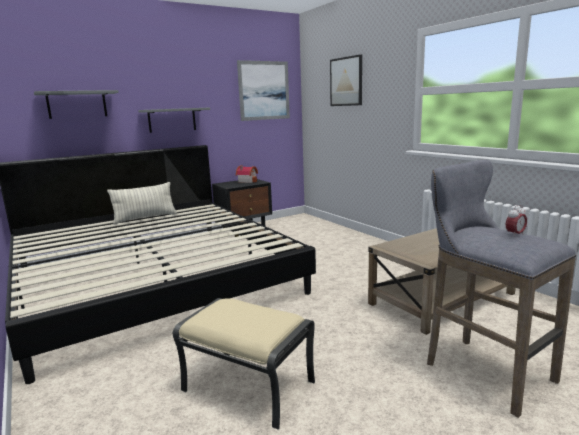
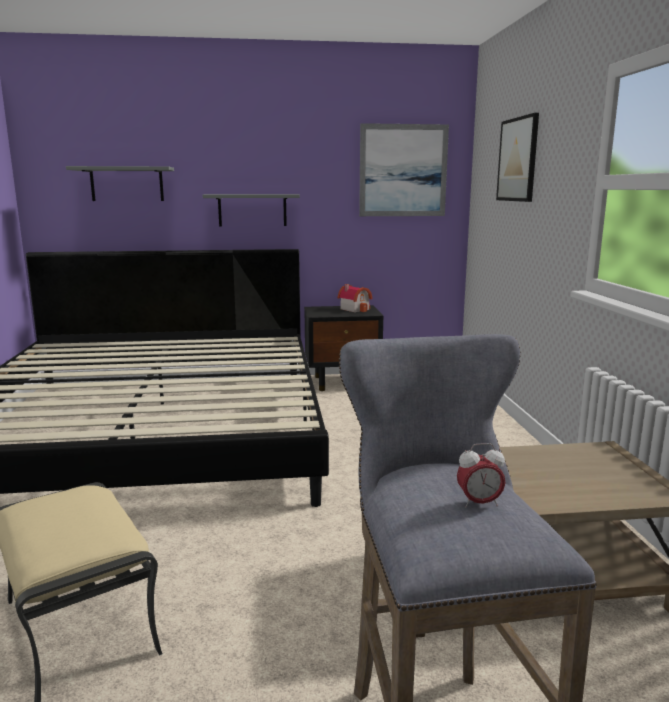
camera: 25 degrees right, 0 degrees up
(145, 218) = (191, 344): pillow -> none

